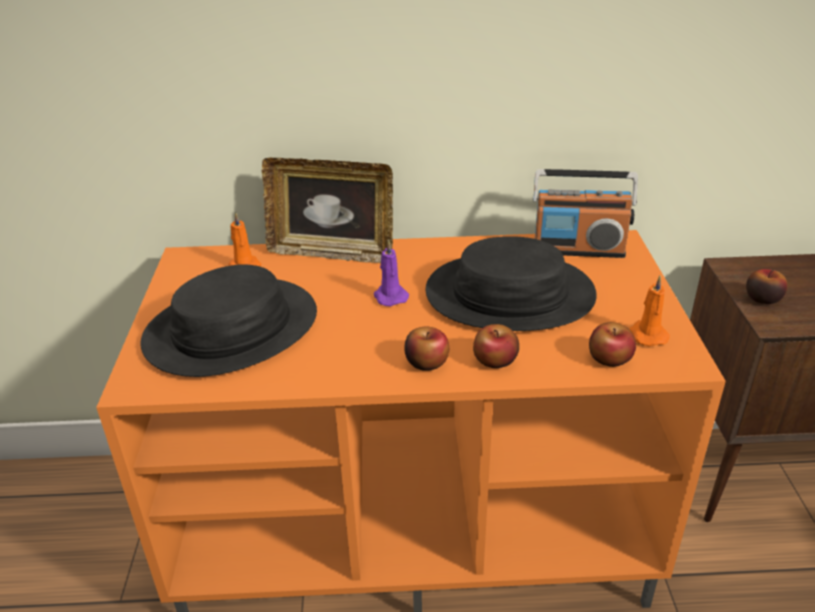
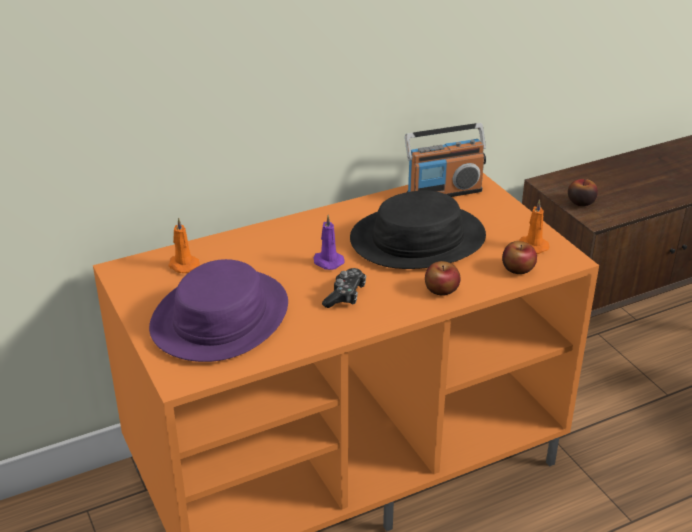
camera: 25 degrees left, 0 degrees up
(232, 329) = (221, 317): black hat -> purple hat
(332, 252) = (250, 237): picture frame -> none
(379, 338) = (345, 295): none -> game controller
(426, 362) = (394, 303): apple -> none

